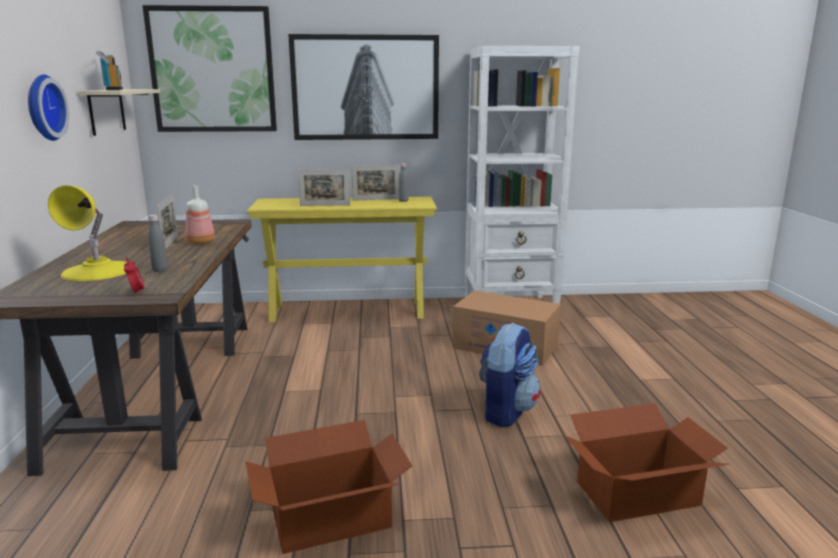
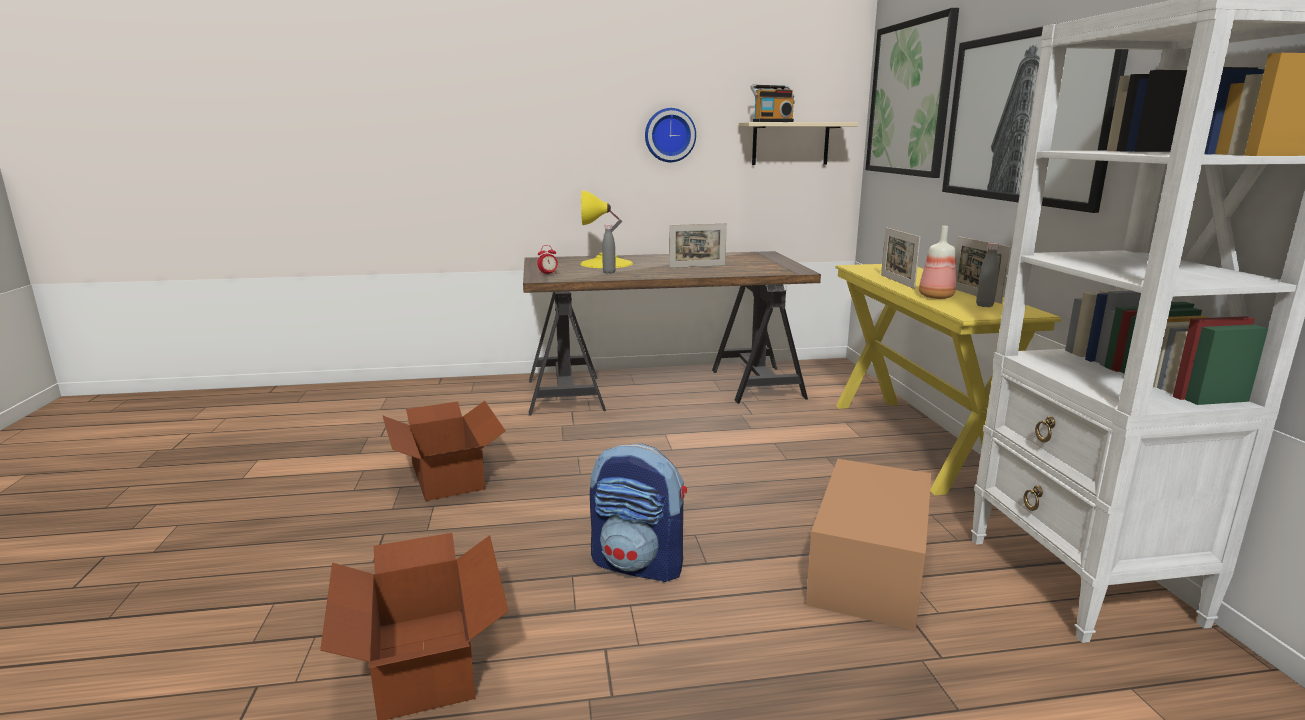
camera: 85 degrees right, 0 degrees up
(201, 242) = (705, 271): bottle -> bottle (936, 297)

